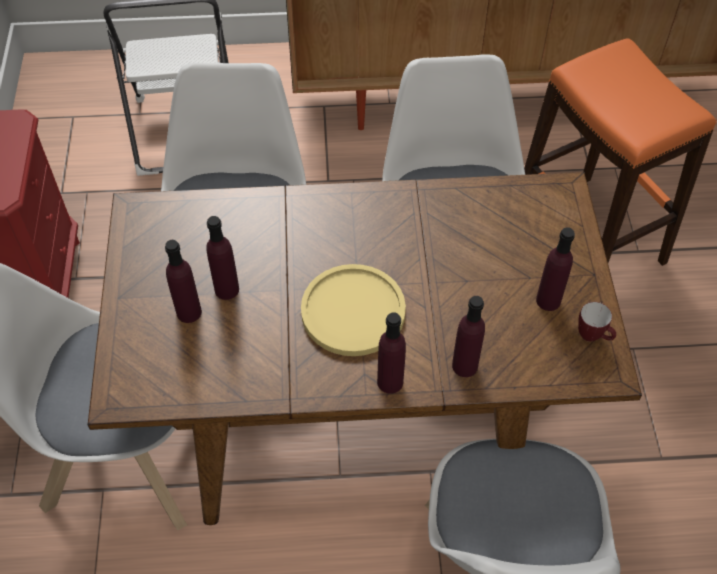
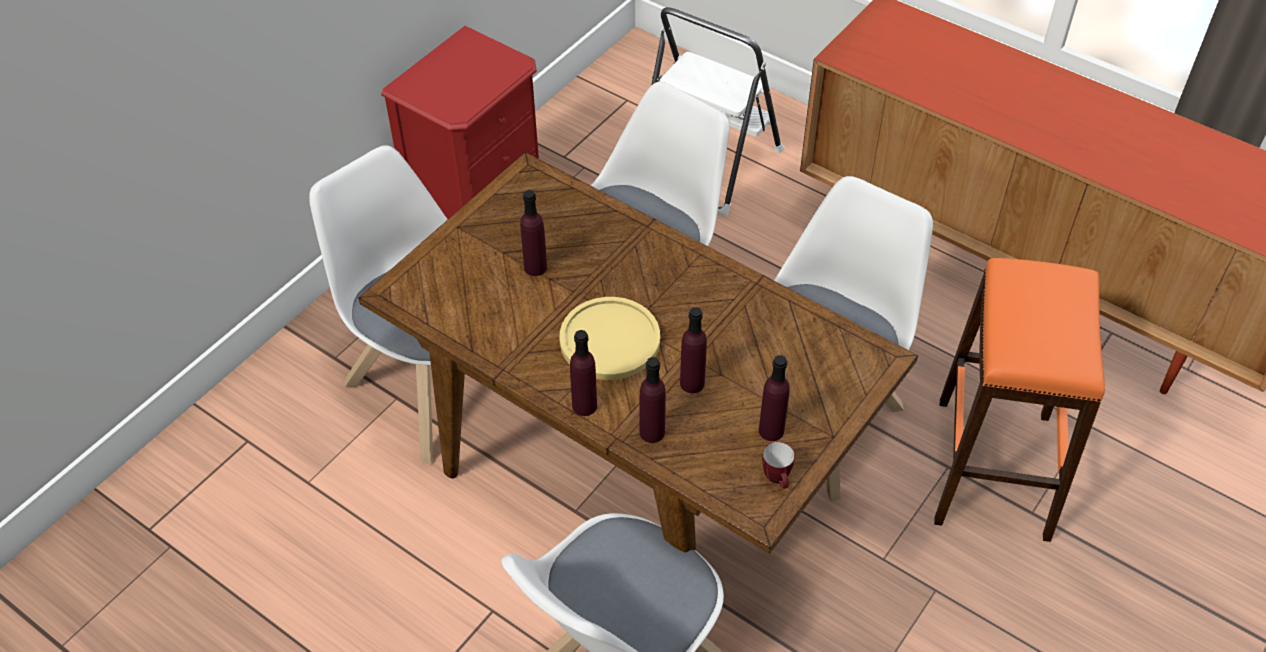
camera: 40 degrees right, 5 degrees down
(189, 312) = (494, 266): purple bottle -> purple bottle (692, 383)

